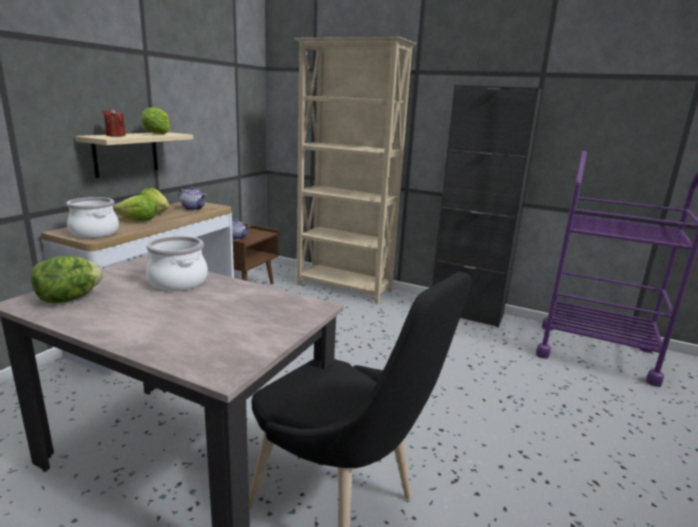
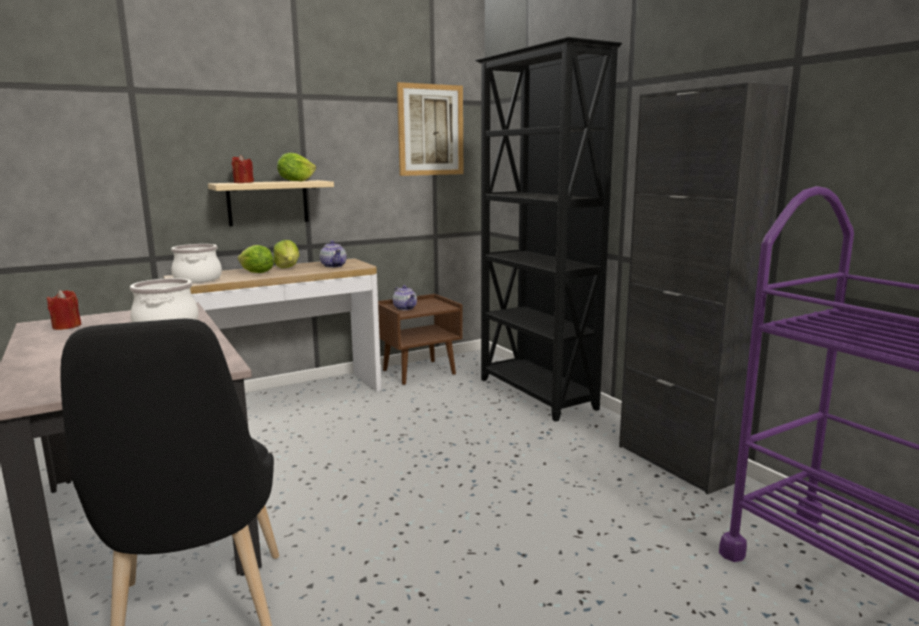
camera: 35 degrees right, 5 degrees down
(69, 299) = (67, 326): lettuce -> red candle
(236, 89) = (430, 130): none -> picture
(344, 288) = (536, 394): beige bookcase -> black bookcase

